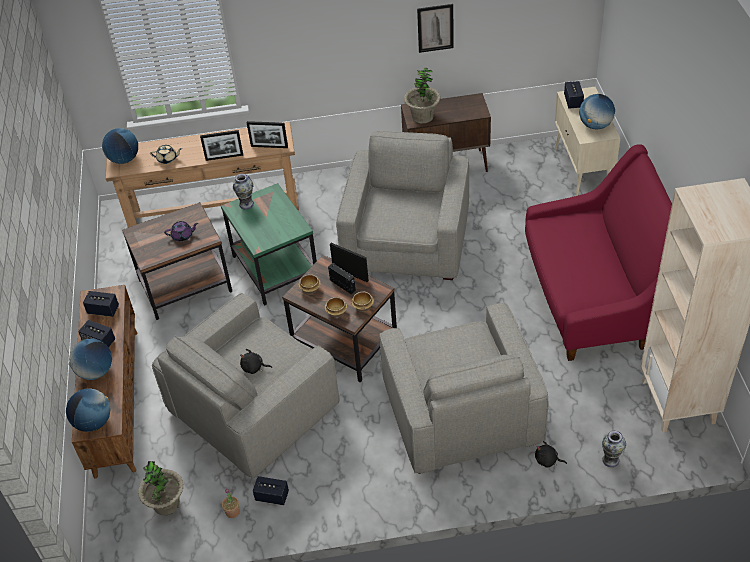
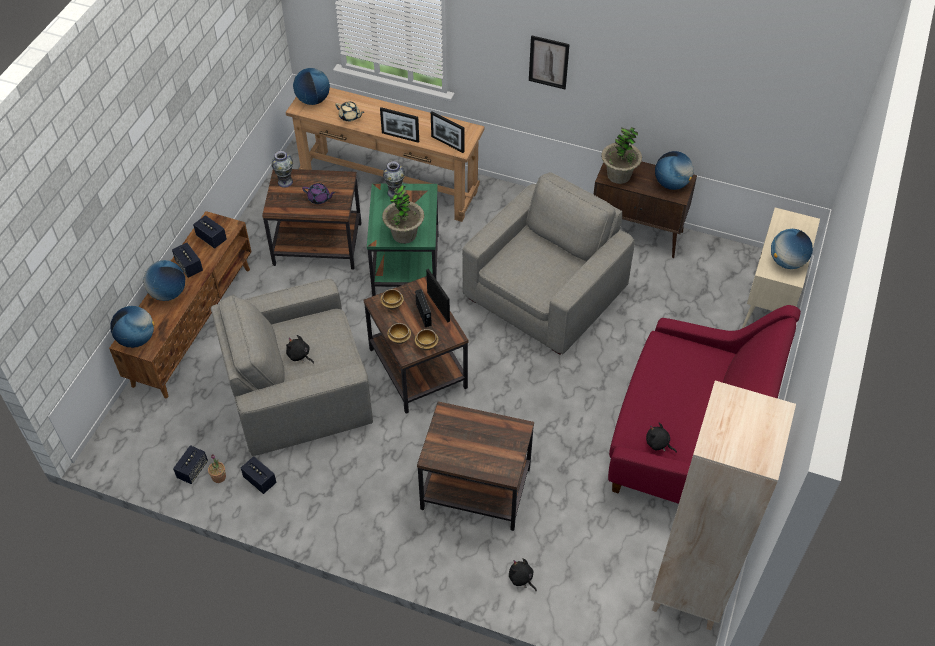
camera: 25 degrees right, 5 degrees up
(166, 504) = (172, 440): potted plant -> potted plant (404, 234)
(435, 28) = (660, 90): picture -> picture (548, 62)
(461, 413) = (475, 490): grey armchair -> brown side table
(467, 106) = (671, 184): none -> globe
(573, 101) = (783, 225): speaker -> speaker (192, 470)
(595, 298) = (658, 444): none -> black plush toy
(610, 460) = (581, 610): vase -> vase (285, 182)

